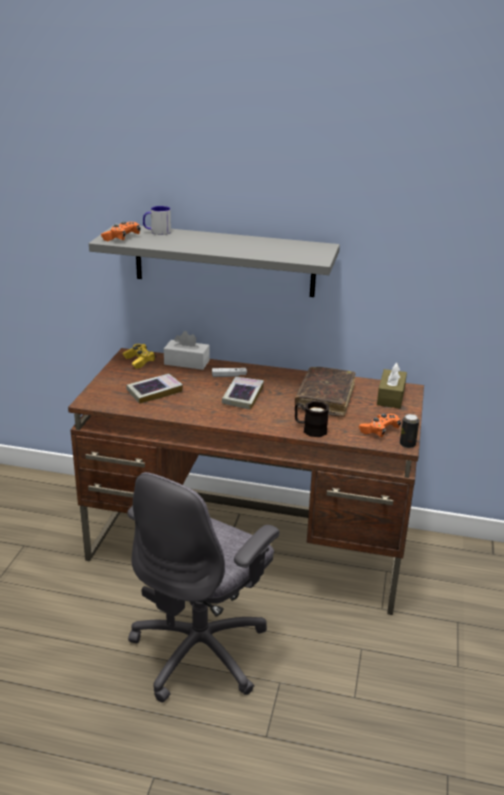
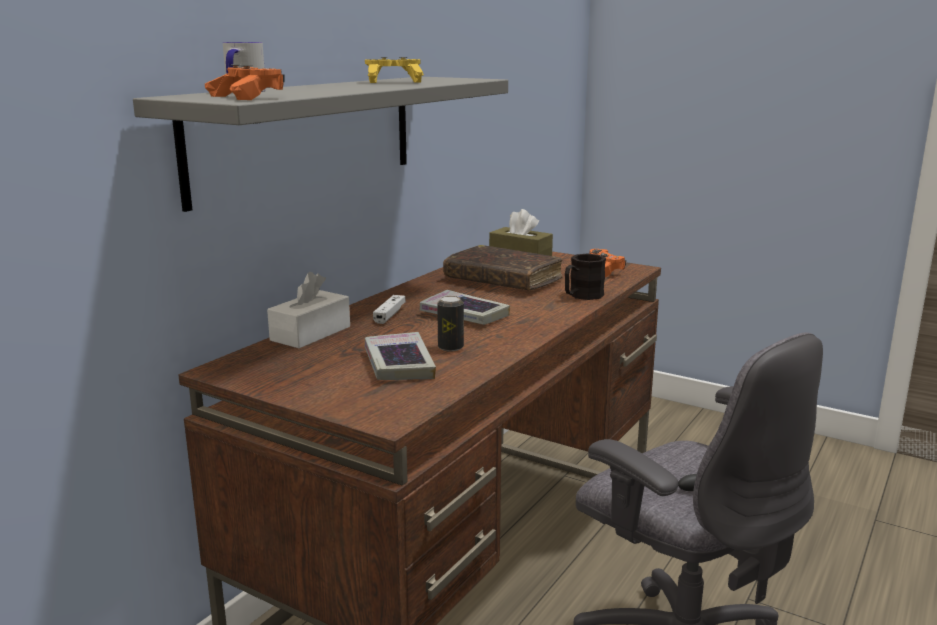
camera: 70 degrees left, 10 degrees down
(139, 361) = (261, 364): yellow game controller -> yellow game controller (394, 82)
(407, 444) = (636, 266): can -> can (450, 347)

